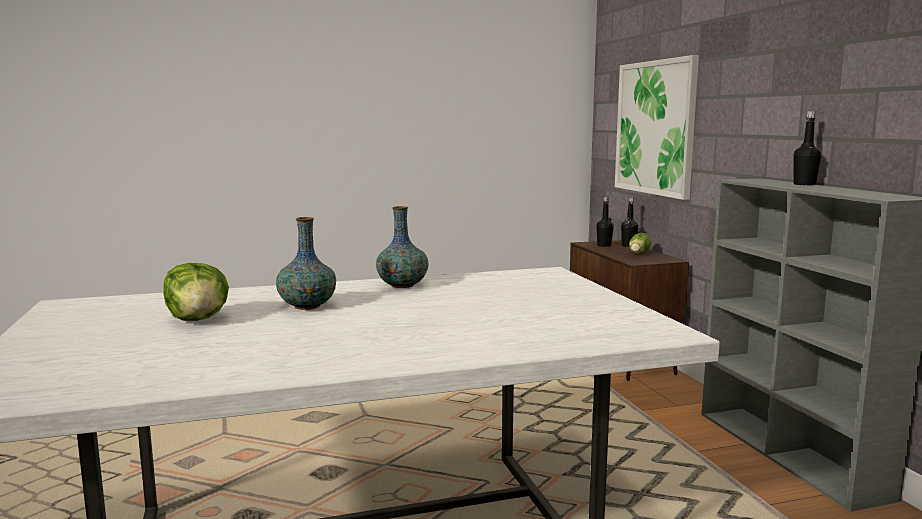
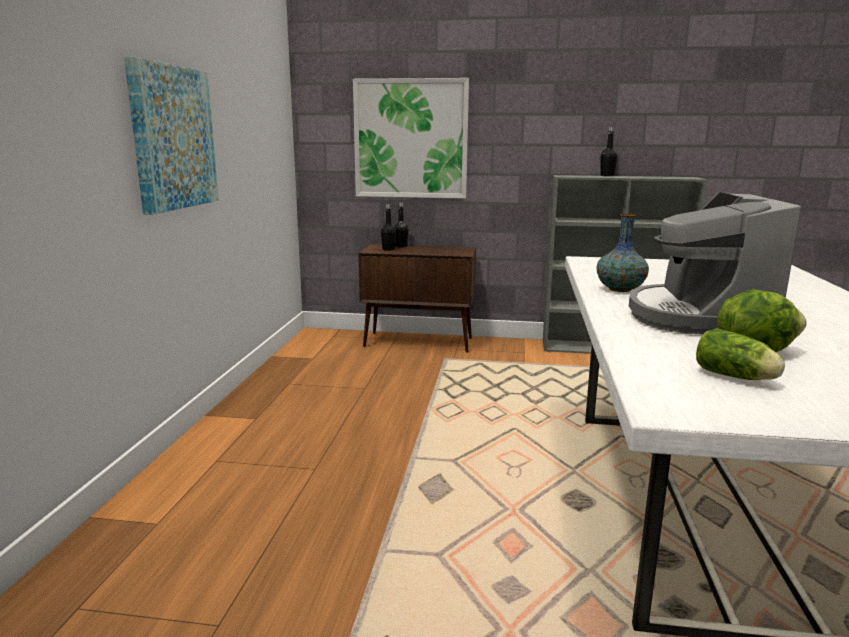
camera: 65 degrees left, 5 degrees up
(307, 306) = (698, 317): vase -> coffee machine
(365, 126) = (173, 138): none -> picture
(638, 253) = (433, 249): lettuce -> lettuce (736, 377)

